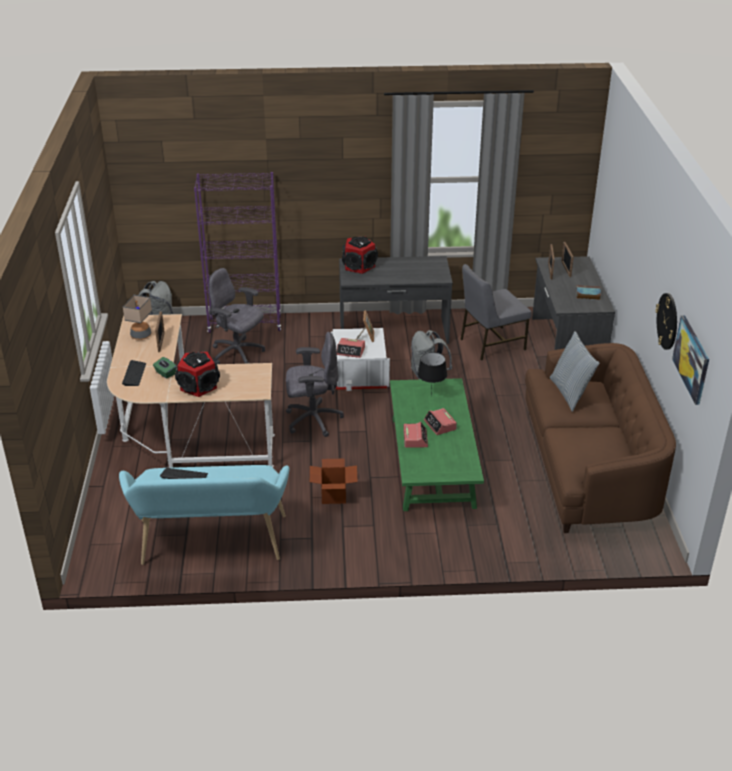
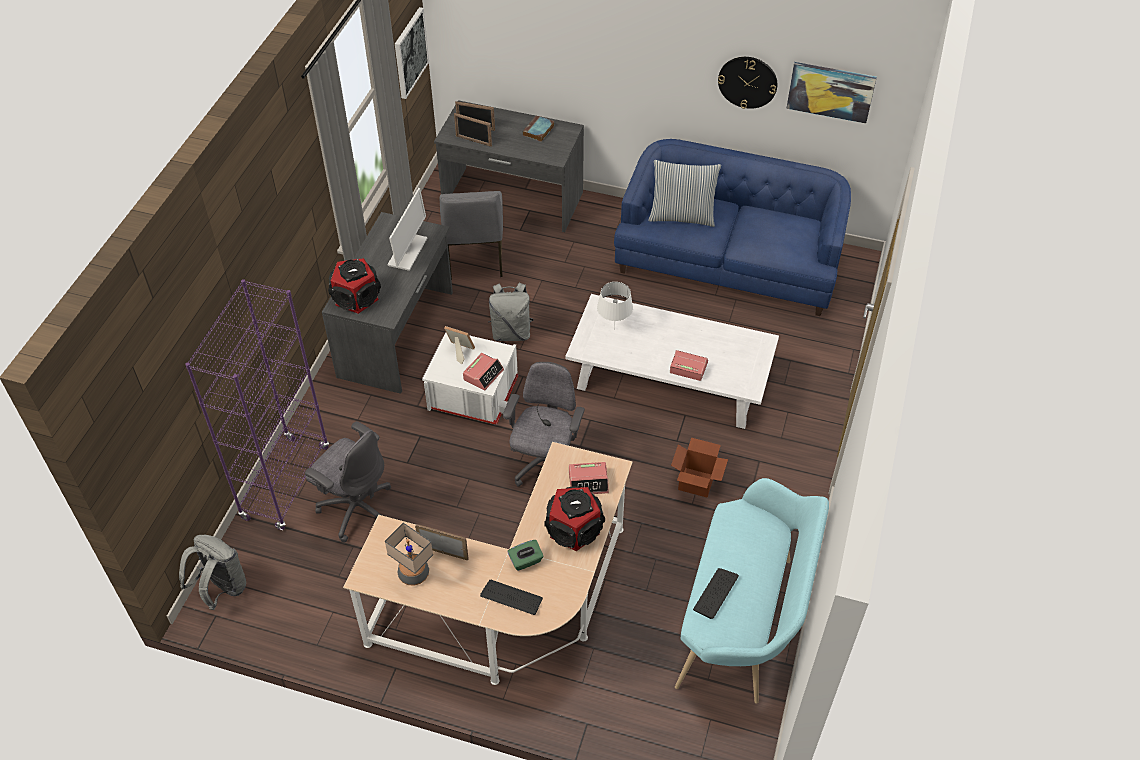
camera: 70 degrees left, 15 degrees up
(238, 354) = (356, 508): grey office chair -> grey office chair turned 105 degrees counterclockwise
(414, 273) = (407, 252): none -> monitor
(431, 396) = (614, 329): black table lamp -> white table lamp
(433, 461) = (670, 377): green coffee table -> white coffee table
(440, 425) = (672, 339): alarm clock -> alarm clock (588, 482)
(560, 189) = (410, 52): none -> picture
(589, 467) = (729, 262): brown sofa -> blue sofa

